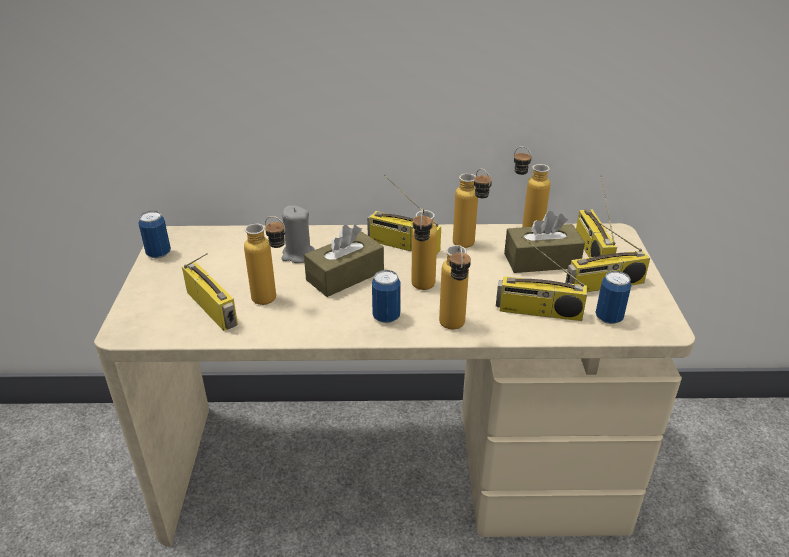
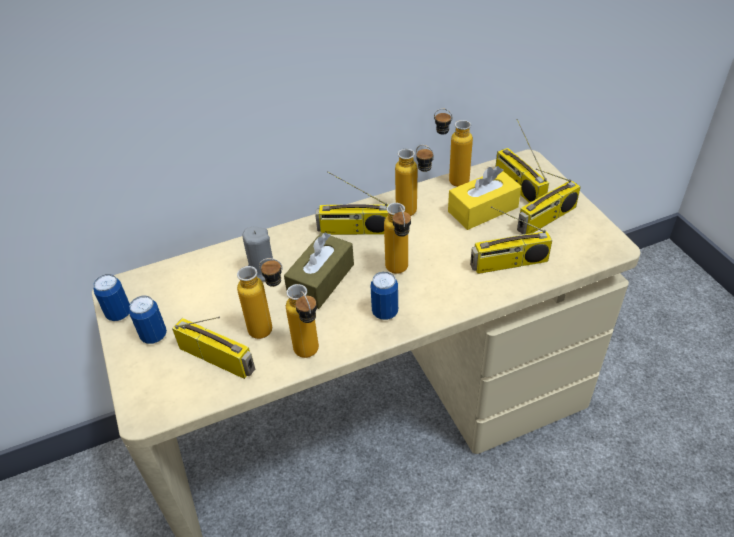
camera: 20 degrees left, 10 degrees up
(453, 329) = (449, 305): bottle -> bottle (310, 356)
(541, 260) = (483, 209): brown tissue box -> yellow tissue box
(609, 317) = (567, 251): can -> can (154, 336)

